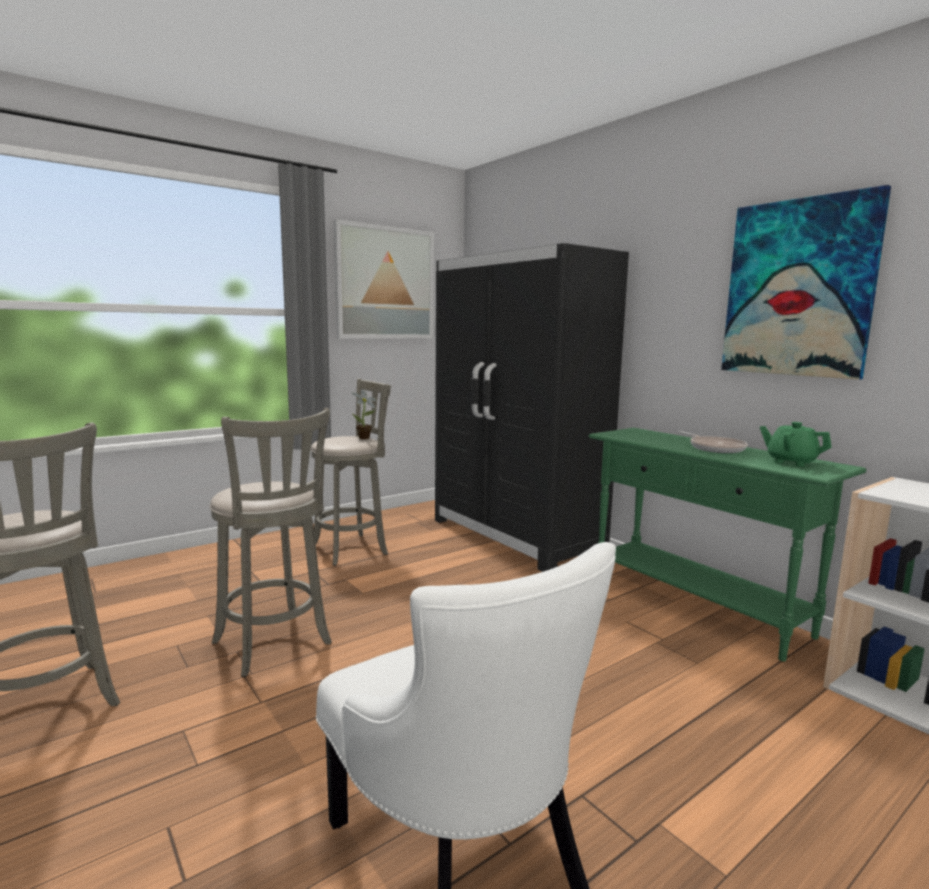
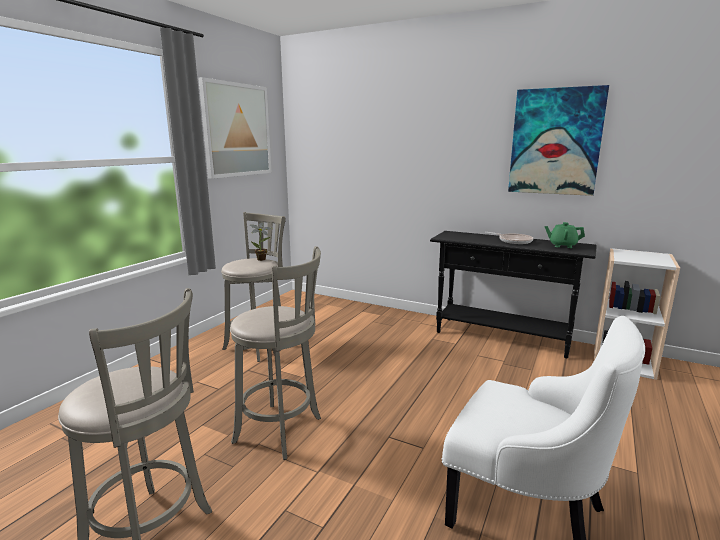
camera: 25 degrees left, 5 degrees up
(514, 536) = (361, 314): black cabinet -> none
(696, 606) = (502, 337): green console table -> black console table

